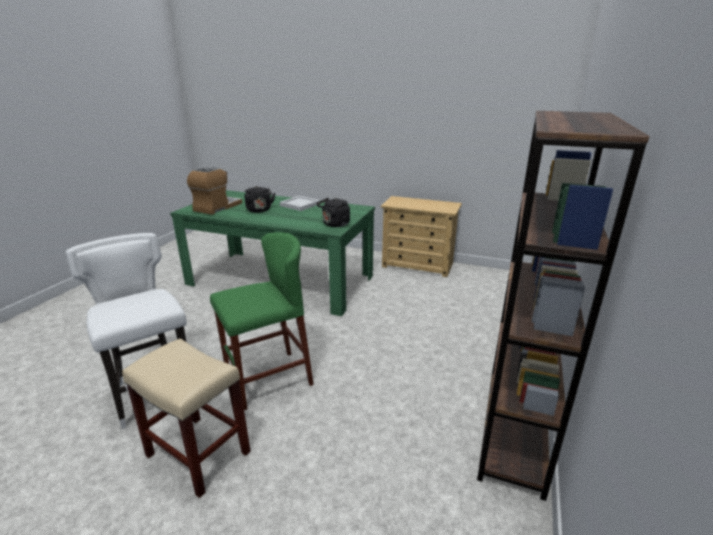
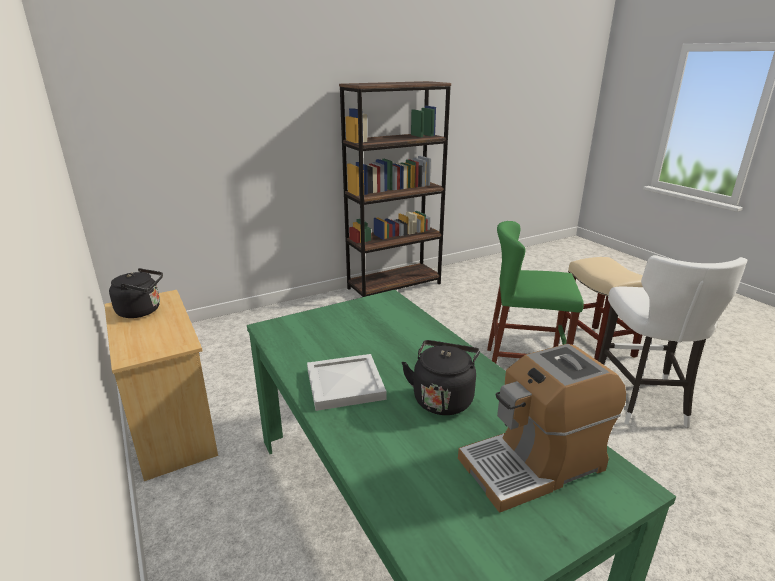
camera: 140 degrees left, 0 degrees up
(335, 225) = (372, 308): black kettle -> black kettle (142, 311)

